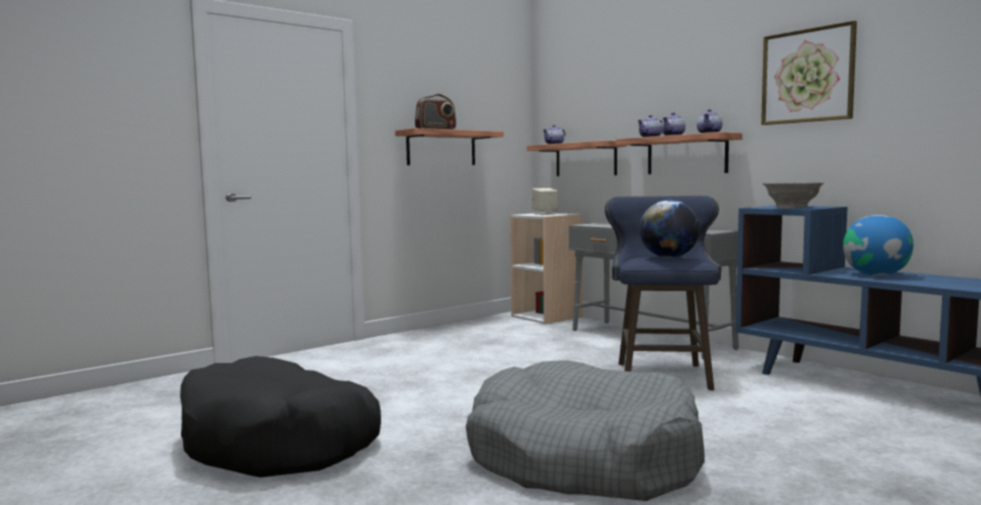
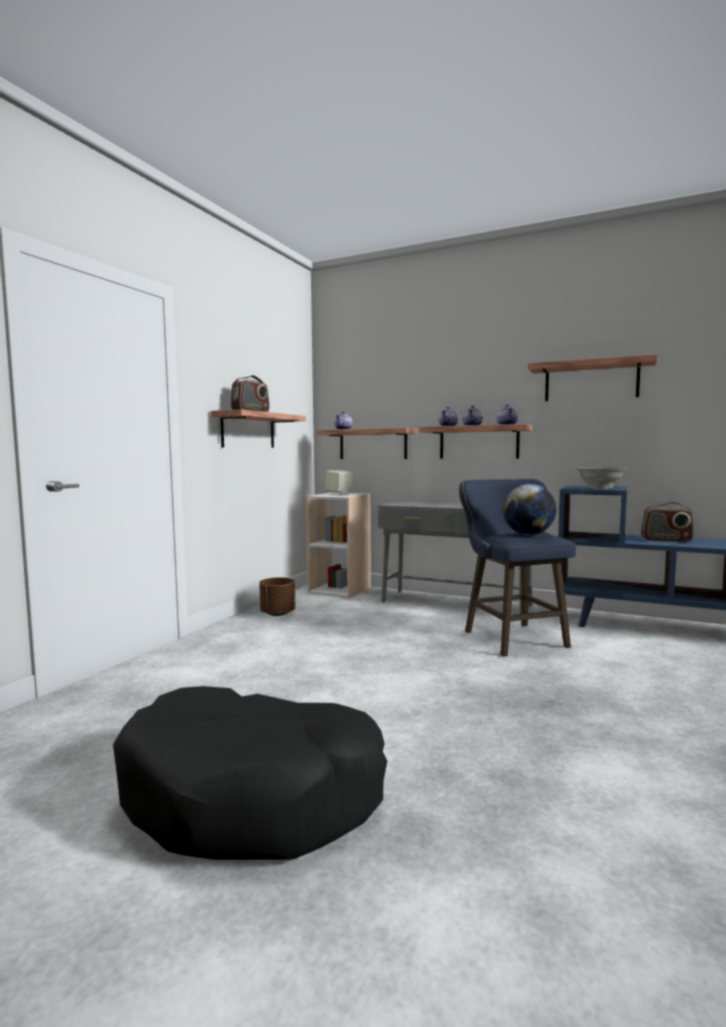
camera: 25 degrees left, 0 degrees up
(459, 330) = (277, 614): none -> brown planter
(582, 457) = (576, 740): grey dog bed -> none
(807, 76) = (591, 381): picture -> shelf
(876, 275) = (666, 540): globe -> radio

